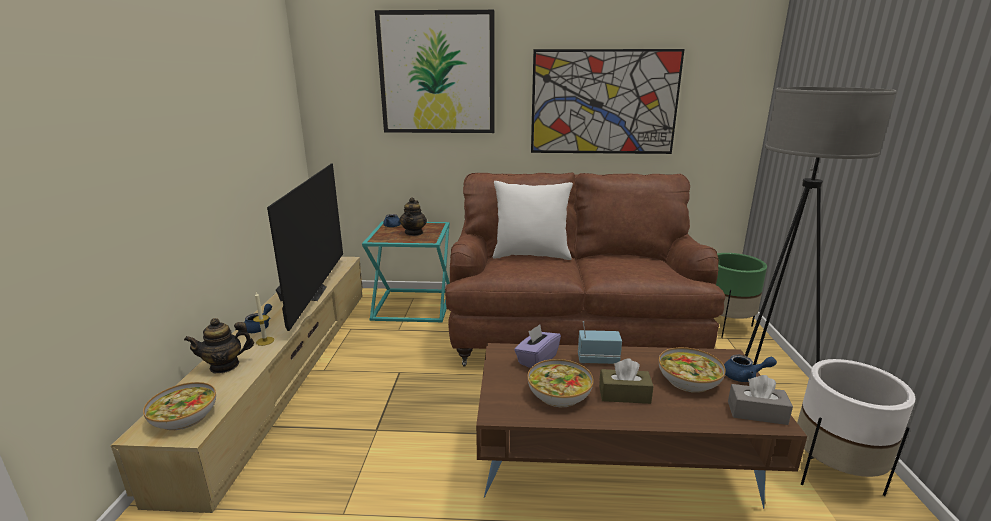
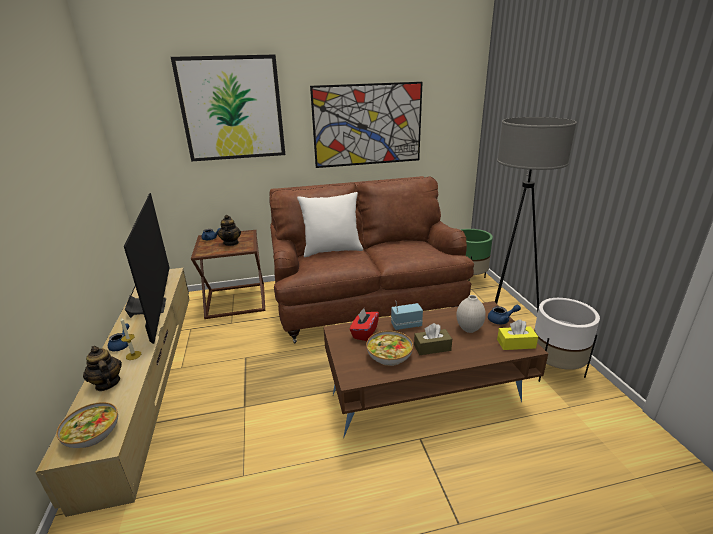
camera: 15 degrees left, 5 degrees up
(225, 366) = (107, 383): teapot -> teapot turned 90 degrees clockwise
(414, 305) = (237, 300): turquoise side table -> brown side table
(537, 359) = (364, 333): purple tissue box -> red tissue box
(689, 380) = (469, 329): bowl -> white vase
(757, 413) = (516, 344): grey tissue box -> yellow tissue box

